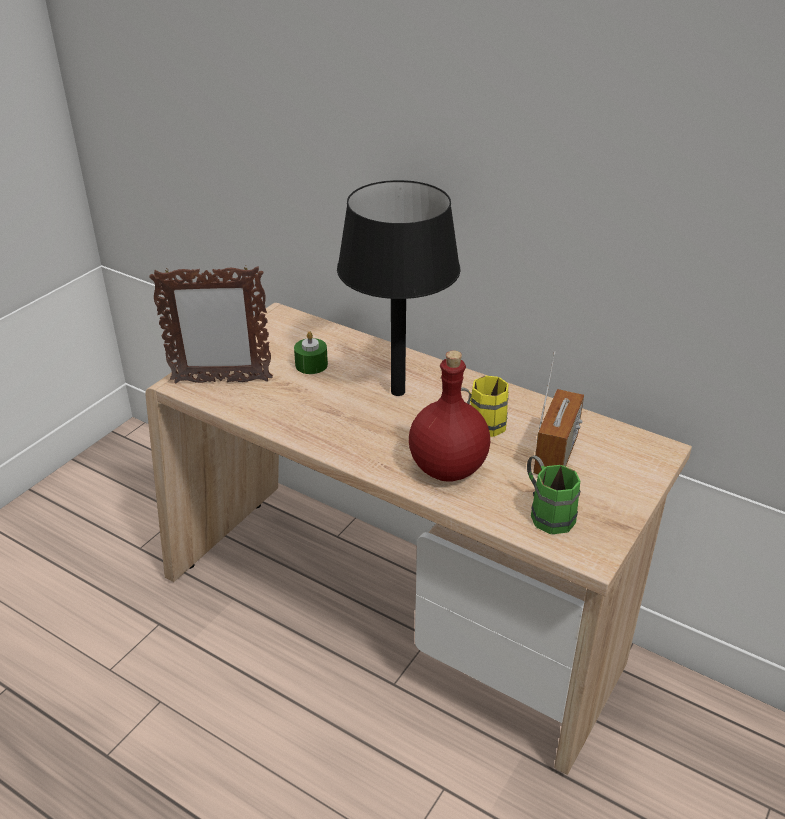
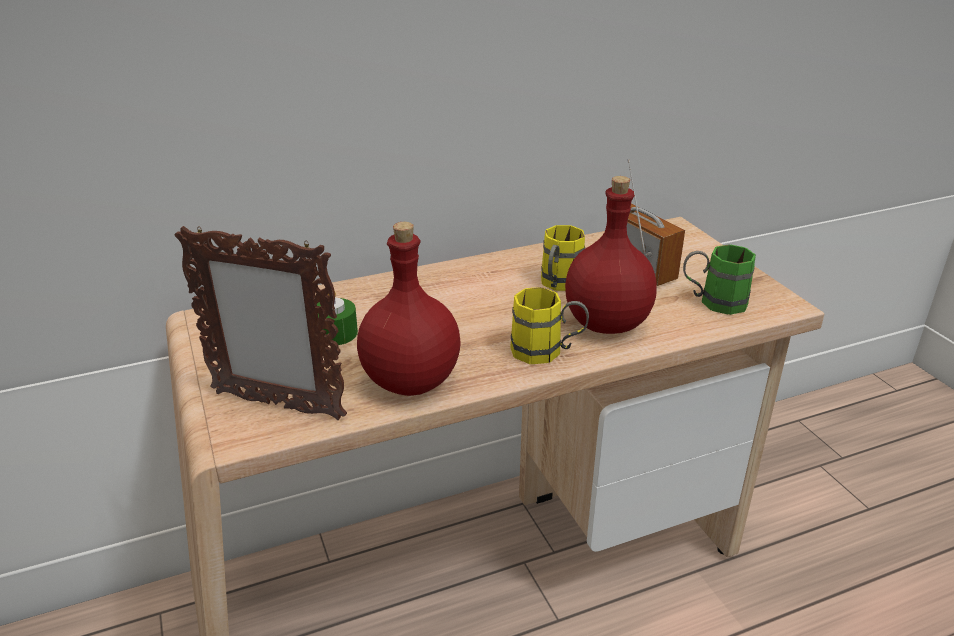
camera: 55 degrees left, 5 degrees down
(221, 381) = (277, 405): picture frame -> picture frame turned 75 degrees clockwise
(290, 416) = (412, 381): none -> red bottle
(379, 456) = (547, 352): none -> yellow mug
(397, 391) = (453, 303): black table lamp -> none

